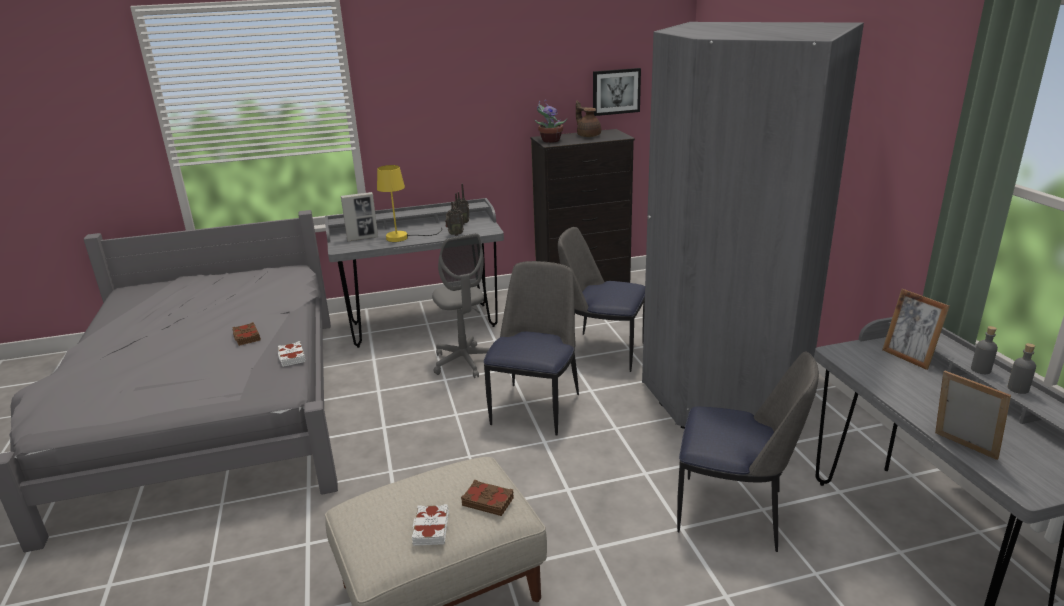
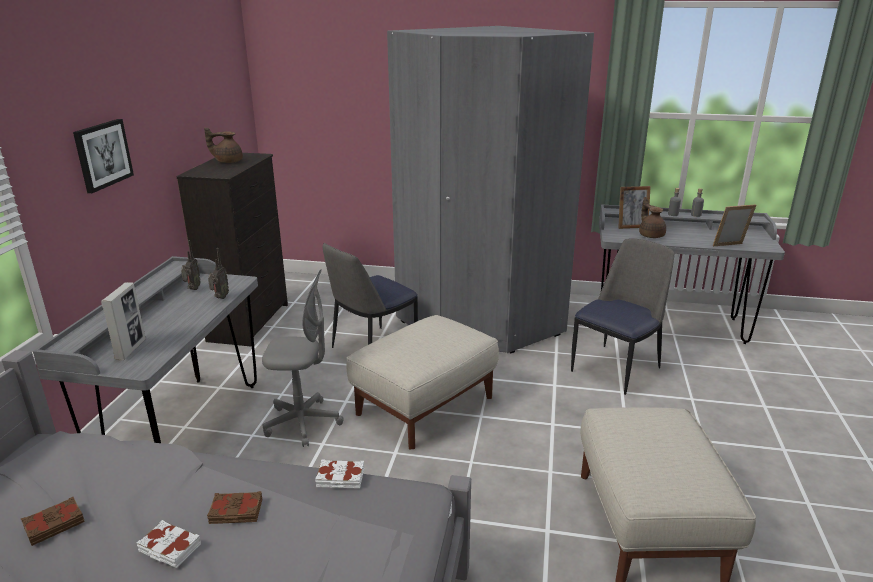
camera: 65 degrees left, 0 degrees up
(404, 237) = (176, 325): yellow table lamp -> none
(430, 529) = (690, 452): white book -> white book (169, 548)
(488, 501) = (663, 418): brown book -> brown book (54, 524)
(536, 407) = (426, 405): chair -> beige ottoman
(549, 141) = (212, 173): potted plant -> none
(616, 91) = (216, 114): picture -> picture (102, 155)
(896, 376) = (651, 235): none -> brown teapot

